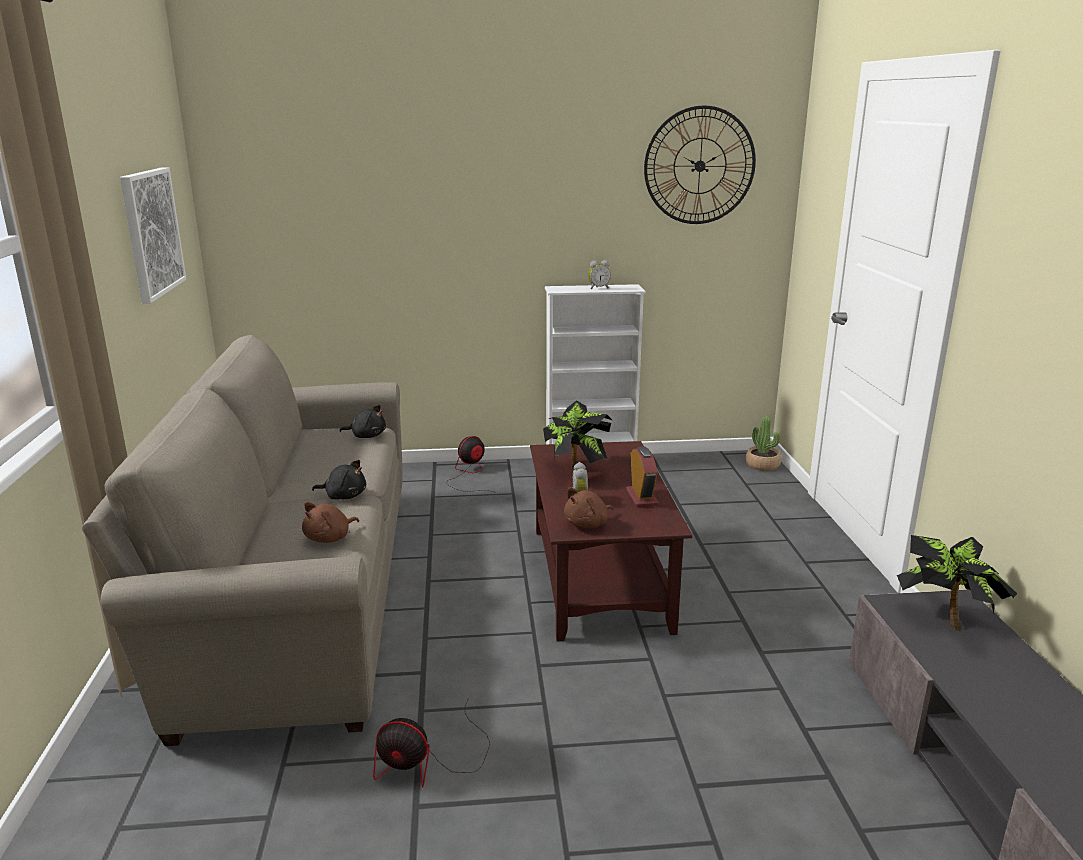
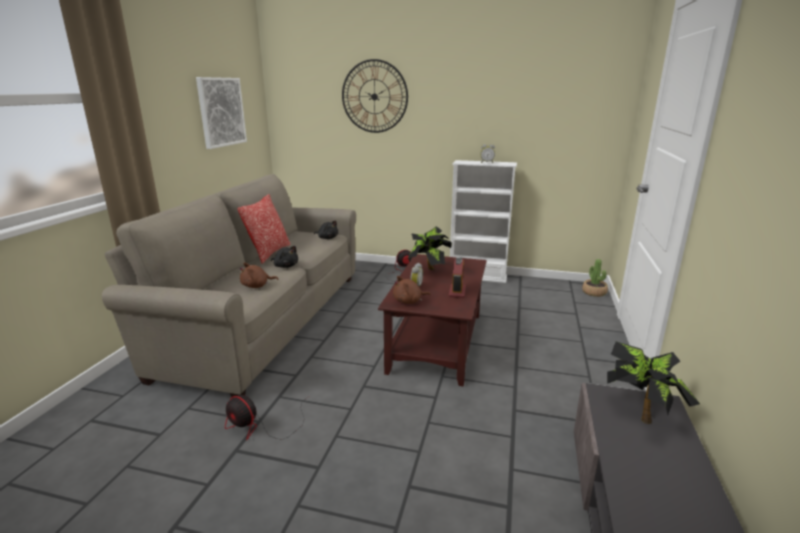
camera: 20 degrees right, 0 degrees up
(291, 476) = (269, 253): none -> pillow
(699, 166) = (564, 83): wall clock -> wall clock (374, 96)

